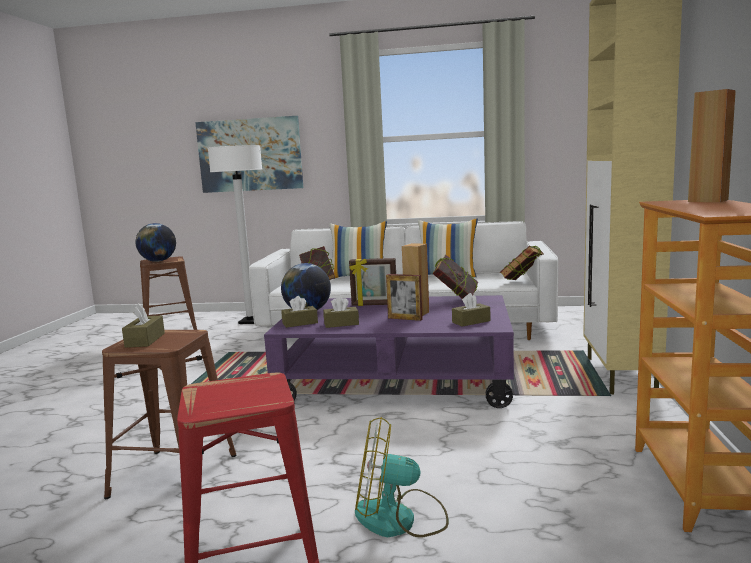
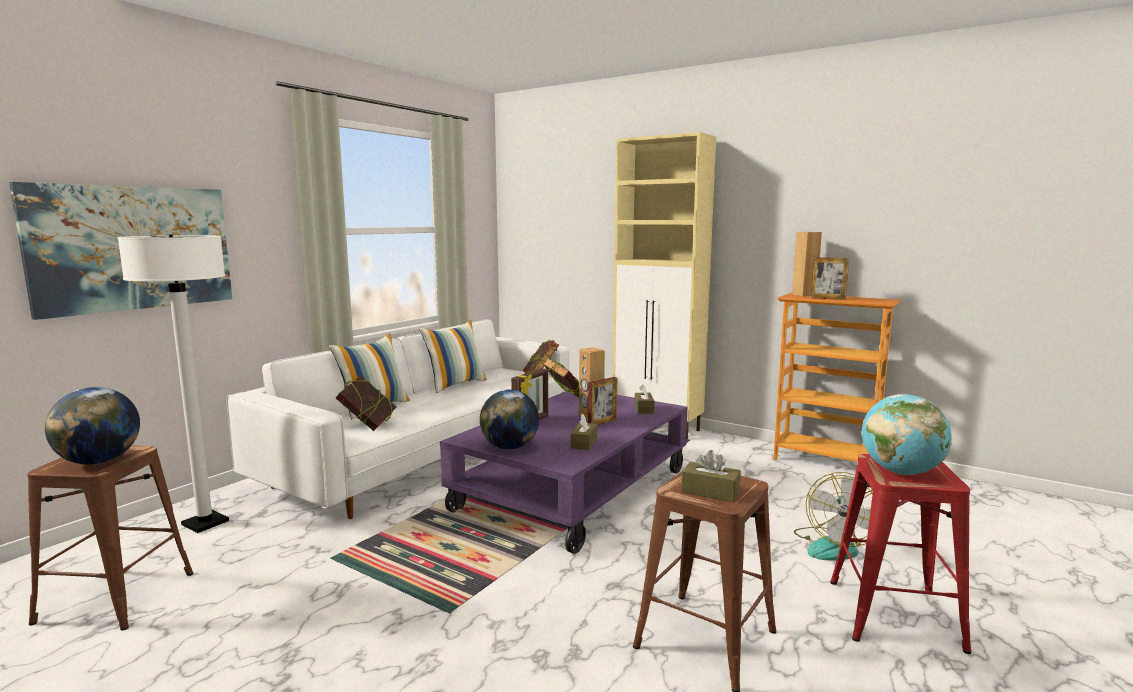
camera: 65 degrees left, 0 degrees up
(226, 390) = (901, 472): none -> globe
(300, 323) = (553, 456): brown tissue box -> none
(691, 205) = (828, 298): none -> picture frame

